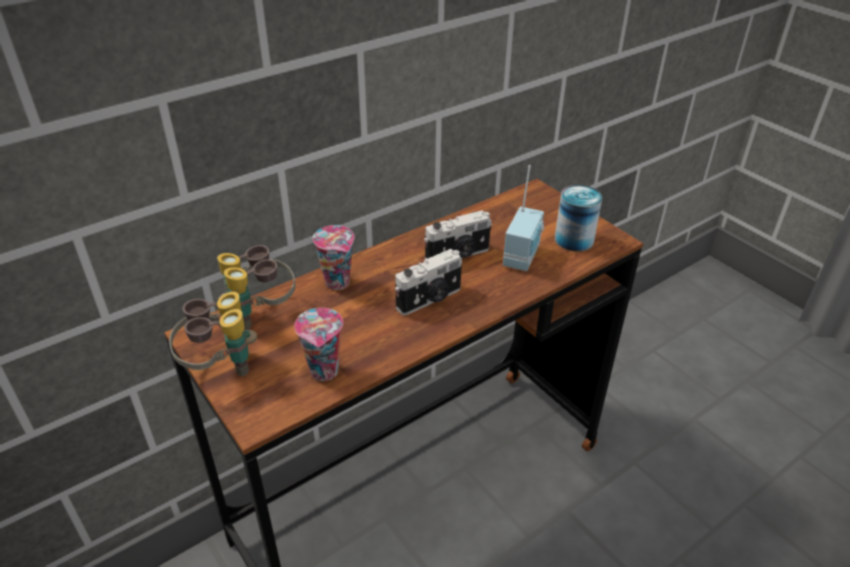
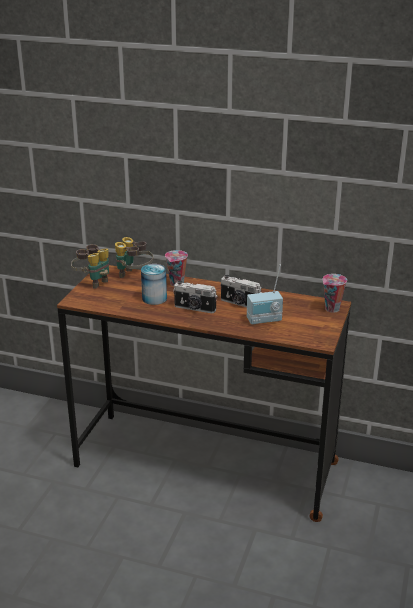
camera: 55 degrees right, 10 degrees down
(325, 372) = (116, 303): cup -> cup (332, 309)
(574, 239) = (303, 330): can -> can (154, 298)

